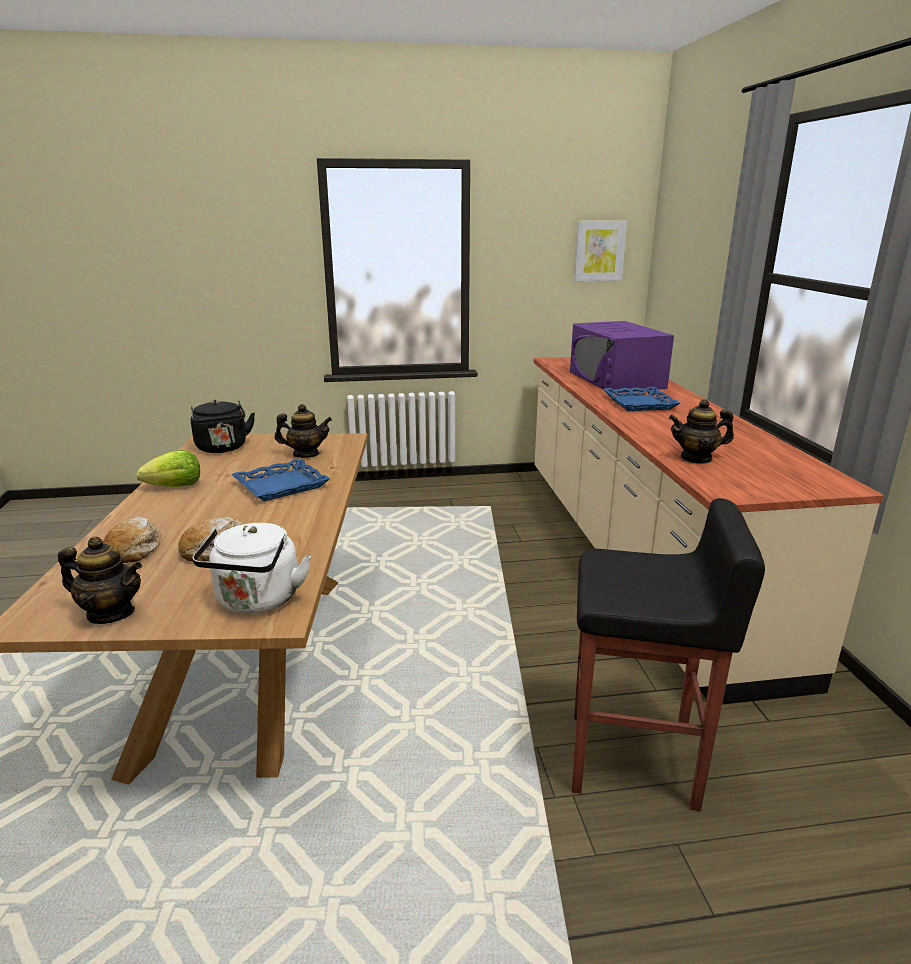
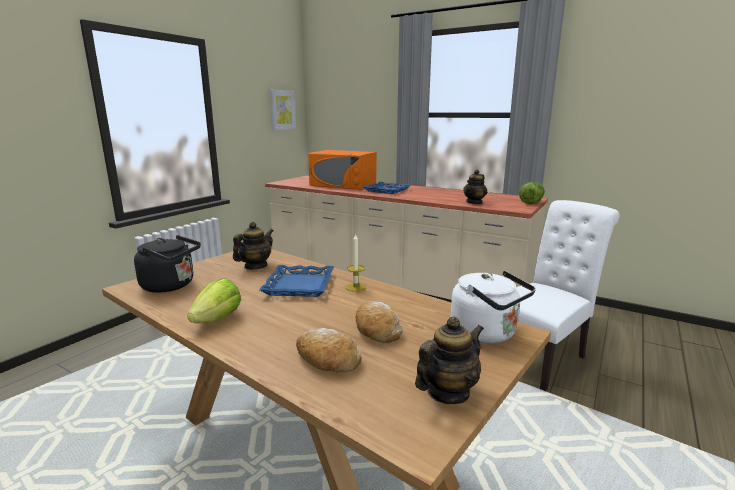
camera: 50 degrees left, 5 degrees down
(308, 507) = (356, 287): none -> candle
(616, 380) = (343, 184): purple microwave -> orange microwave
(634, 761) = (541, 357): black stool -> white chair
(803, 490) = (531, 202): none -> lettuce

